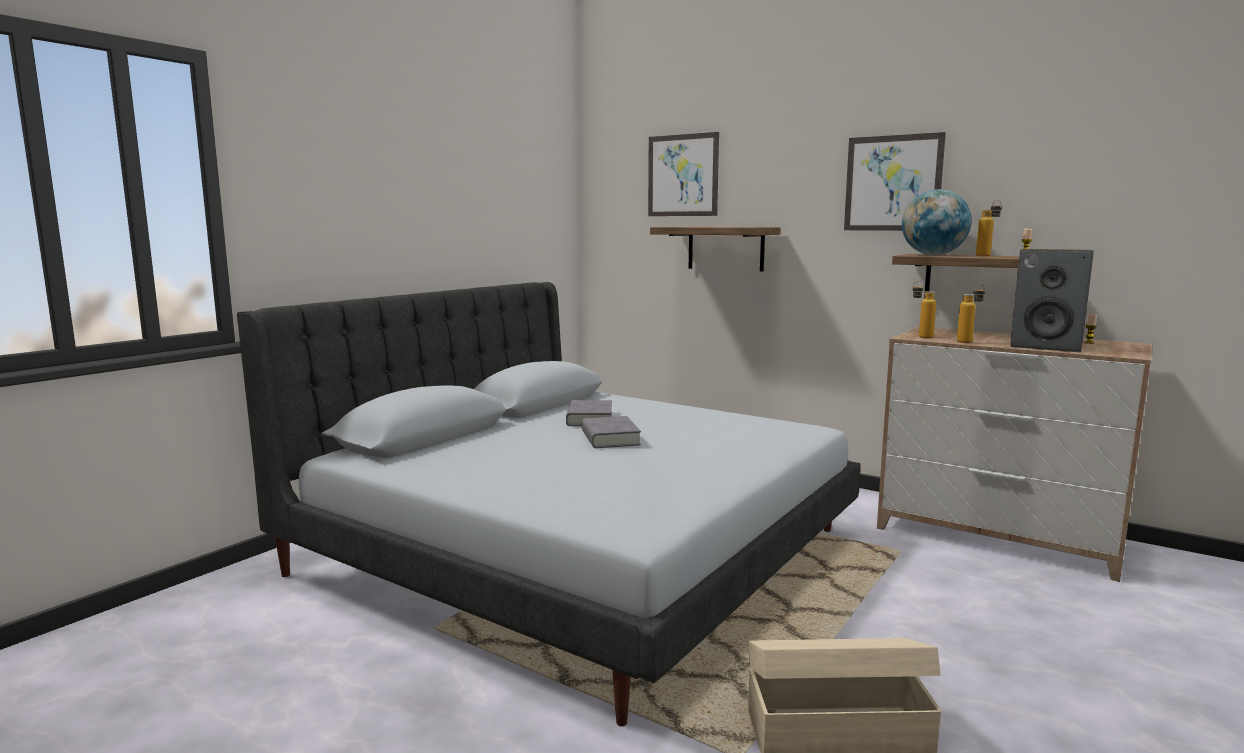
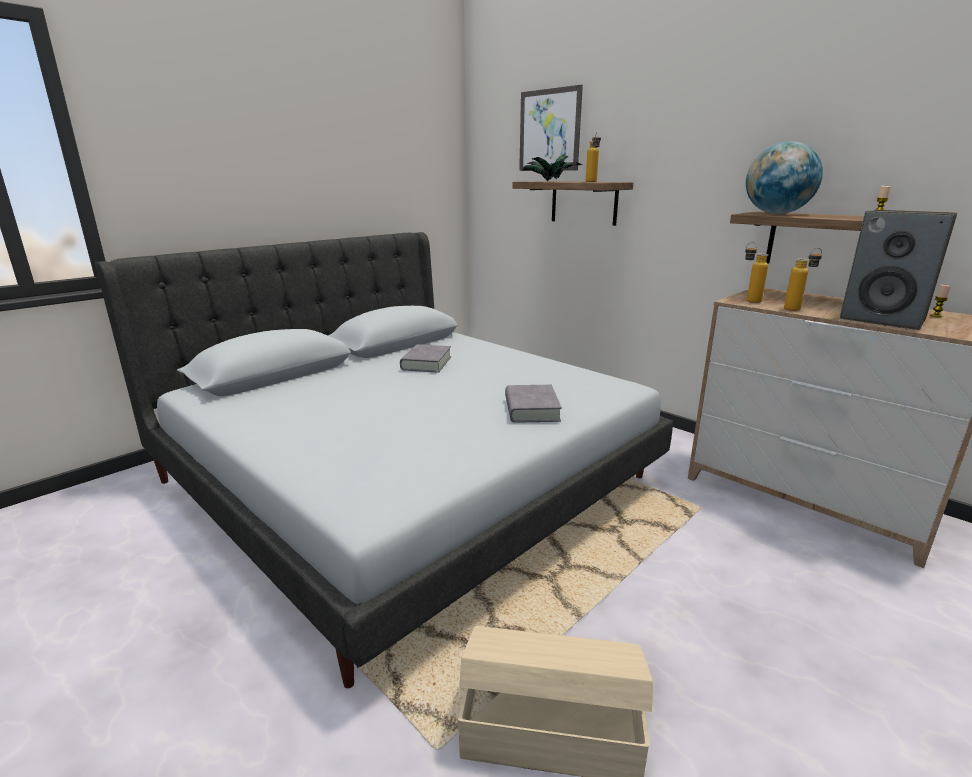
camera: 10 degrees right, 10 degrees up
(610, 438) = (426, 387): grey book -> grey book (531, 409)
(693, 226) = (552, 181): none -> potted plant
(892, 183) = (746, 135): picture -> none
(987, 256) = (834, 216): bottle -> bottle (592, 182)

